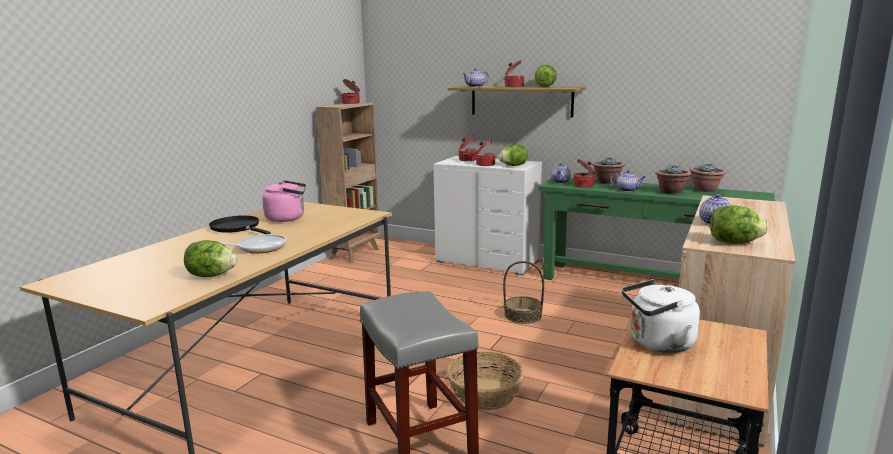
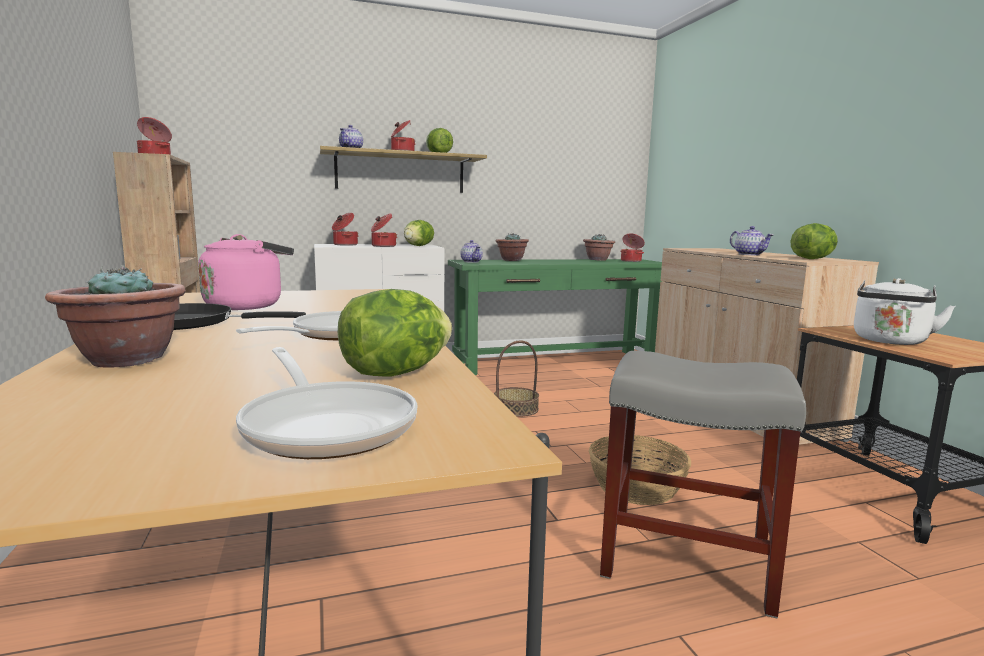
camera: 45 degrees left, 5 degrees down
(141, 290) = (326, 425): none -> frying pan
(584, 186) = (502, 262): cooking pot -> cooking pot (631, 261)
(627, 190) = (547, 262): teapot -> none
(671, 192) = (582, 262): potted plant -> potted plant (126, 360)

